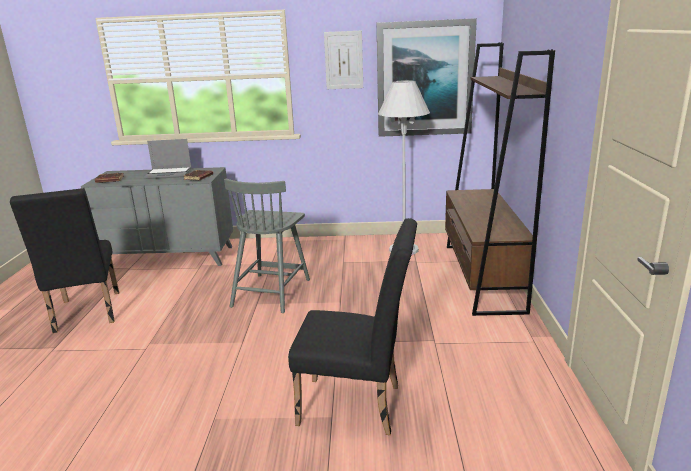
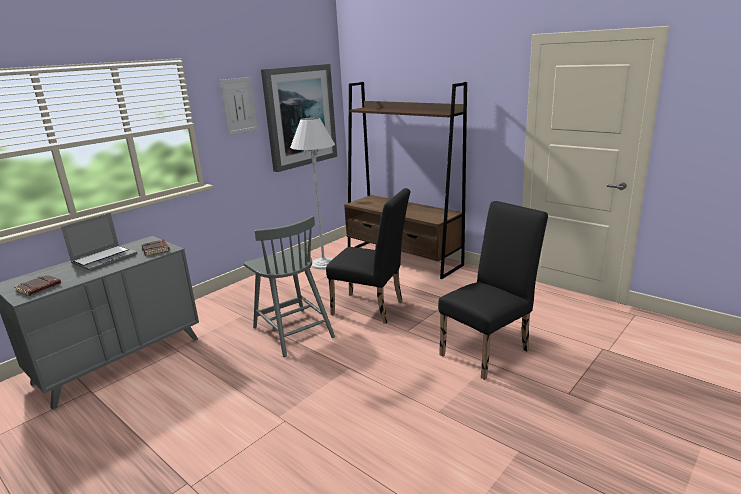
camera: 50 degrees left, 0 degrees up
(86, 315) = (149, 445): black chair -> black chair (372, 309)

